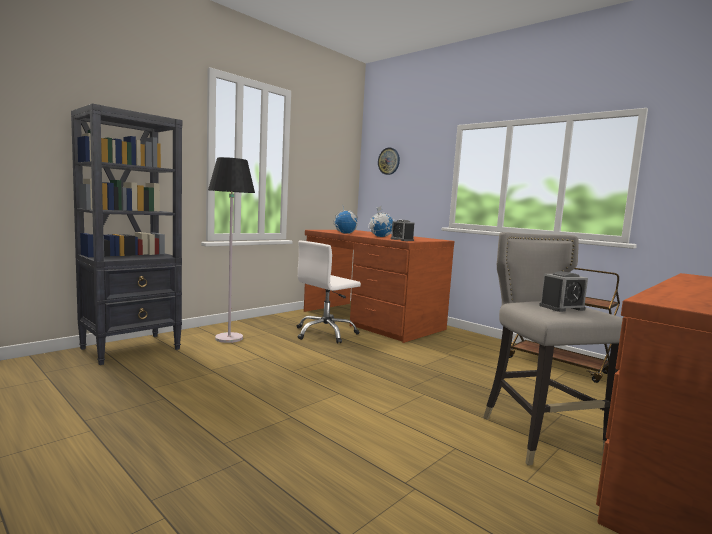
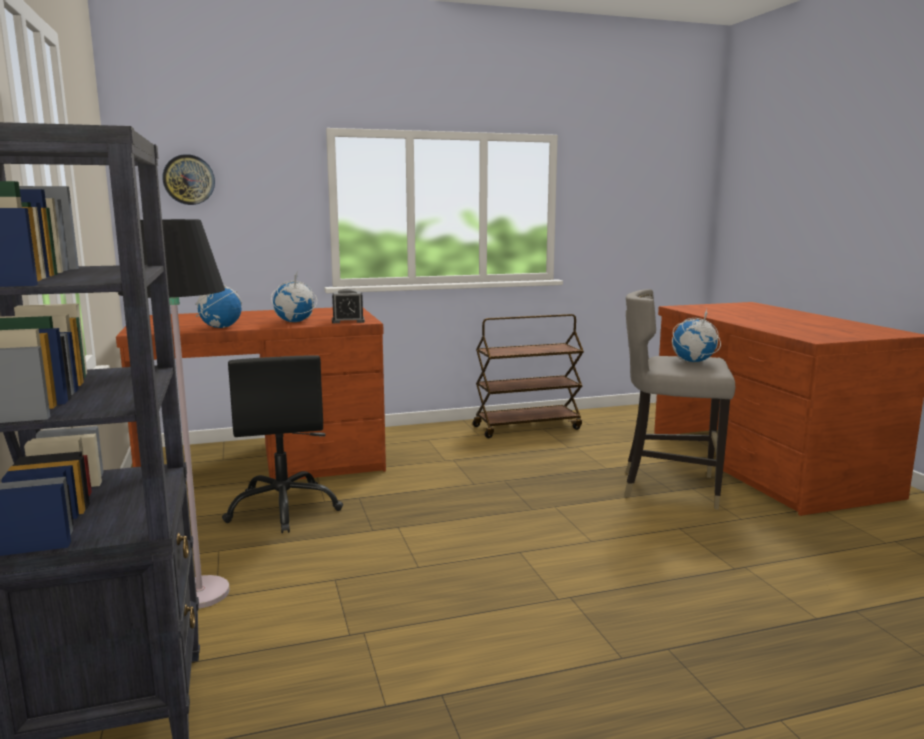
camera: 60 degrees left, 5 degrees up
(325, 333) = (284, 508): white office chair -> black office chair
(562, 307) = (693, 362): alarm clock -> globe

